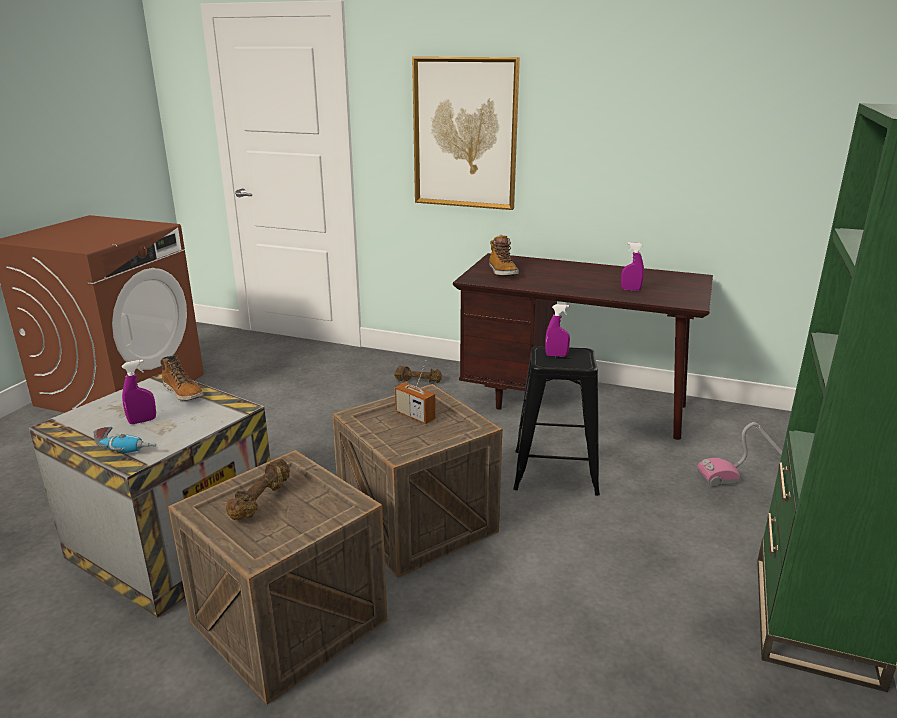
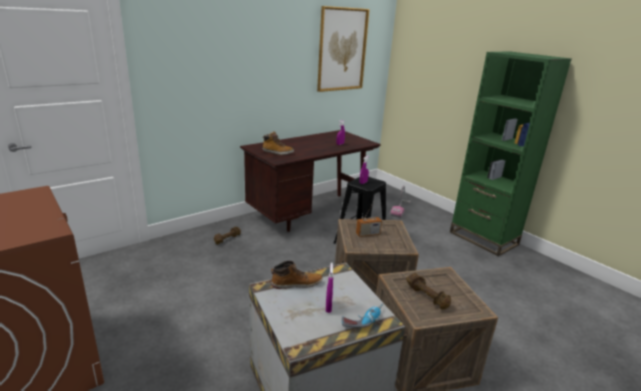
camera: 60 degrees left, 0 degrees up
(465, 134) = (218, 73): picture -> picture (342, 49)

